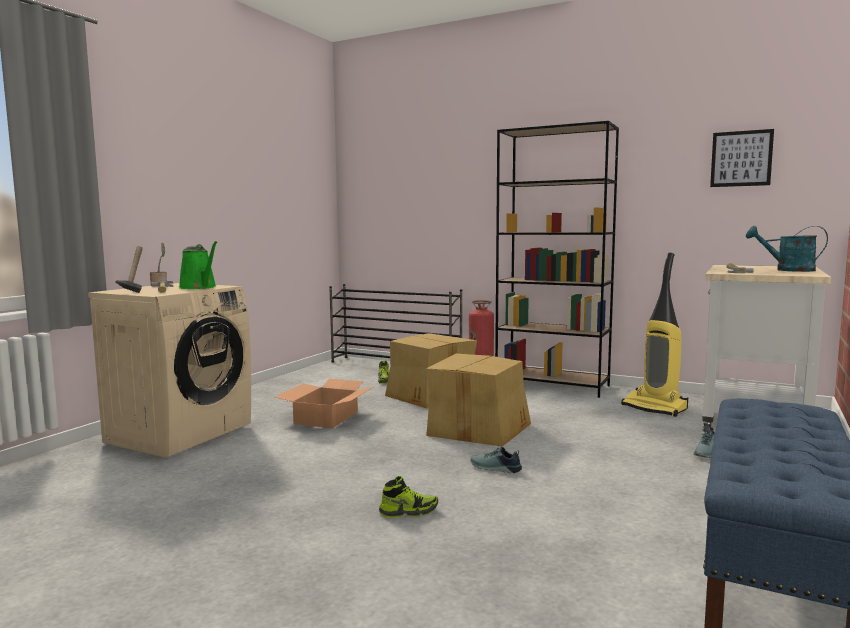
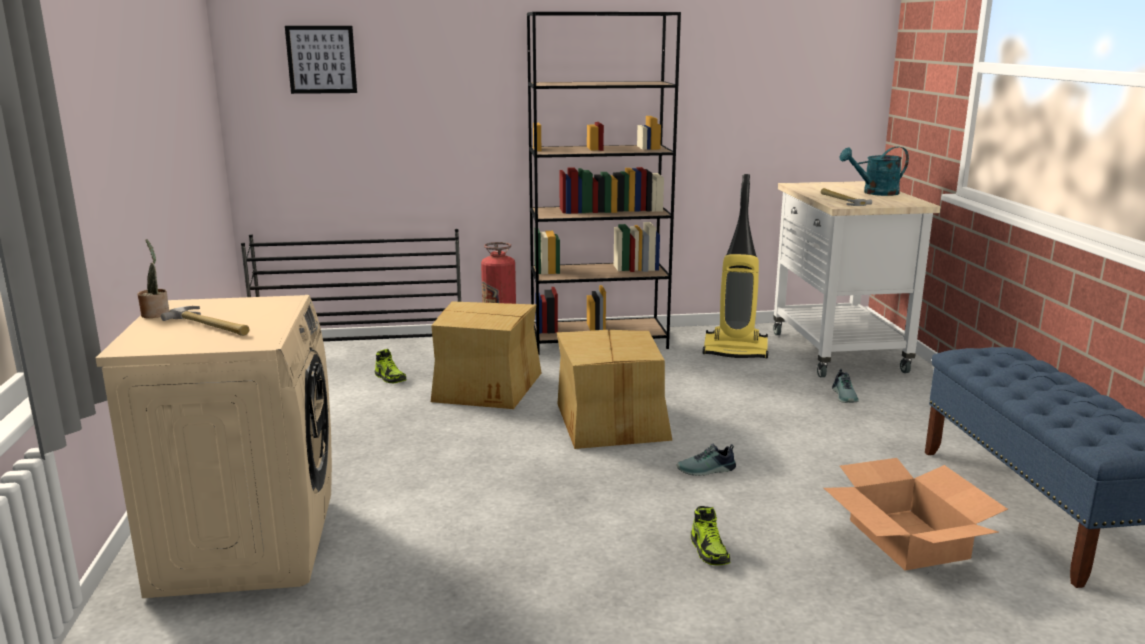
camera: 35 degrees left, 10 degrees up
(134, 290) = (170, 337): hammer -> none
(199, 287) = (255, 310): green watering can -> none
(326, 417) = (411, 456): cardboard box -> cardboard box (907, 539)
(408, 511) = (709, 551): shoe -> shoe turned 120 degrees clockwise
(741, 158) = (794, 59): picture -> picture (321, 59)

